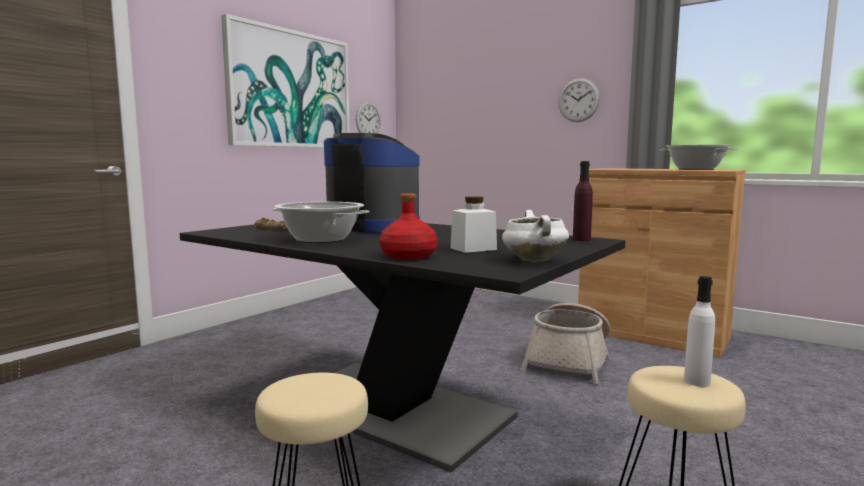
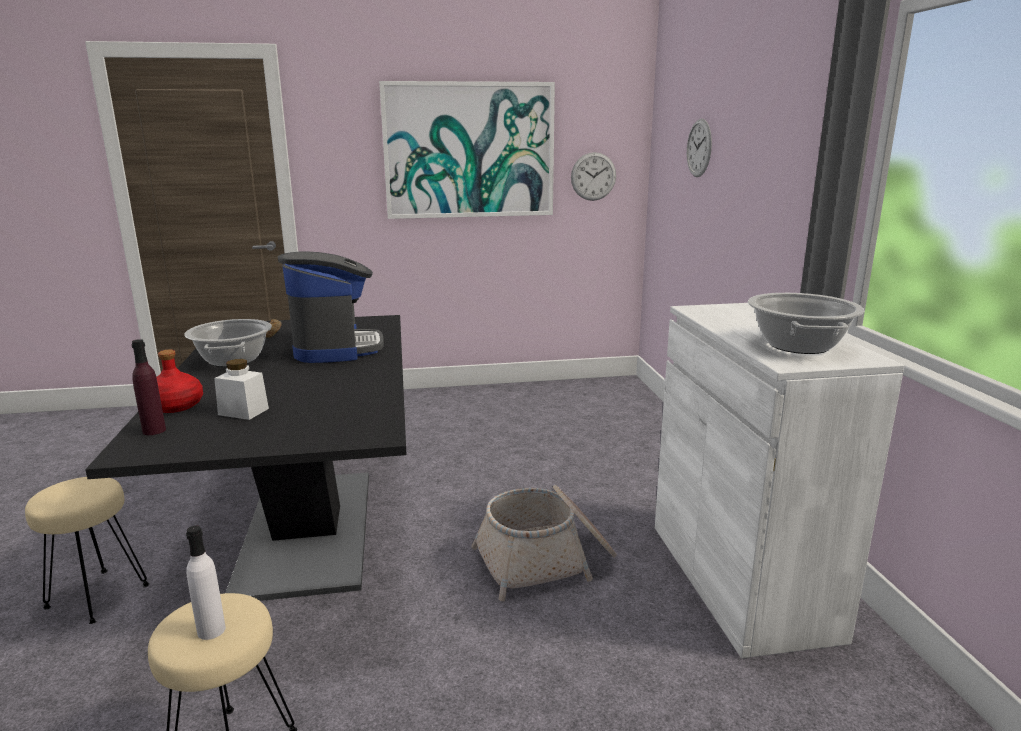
camera: 45 degrees right, 10 degrees up
(533, 260) = (200, 446): white cooking pot -> none
(578, 100) = (786, 176): wall clock -> wall clock (699, 148)
(581, 240) = (368, 430): purple bottle -> purple bottle (154, 431)
(652, 334) = (740, 578): brown cabinet -> white cabinet

